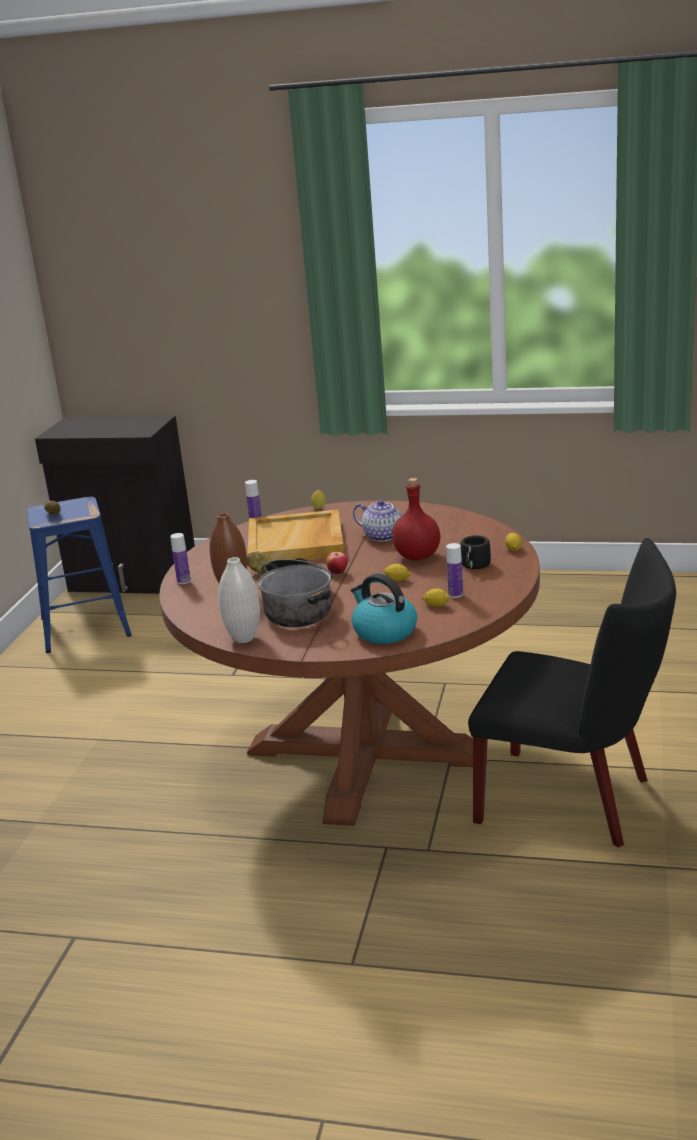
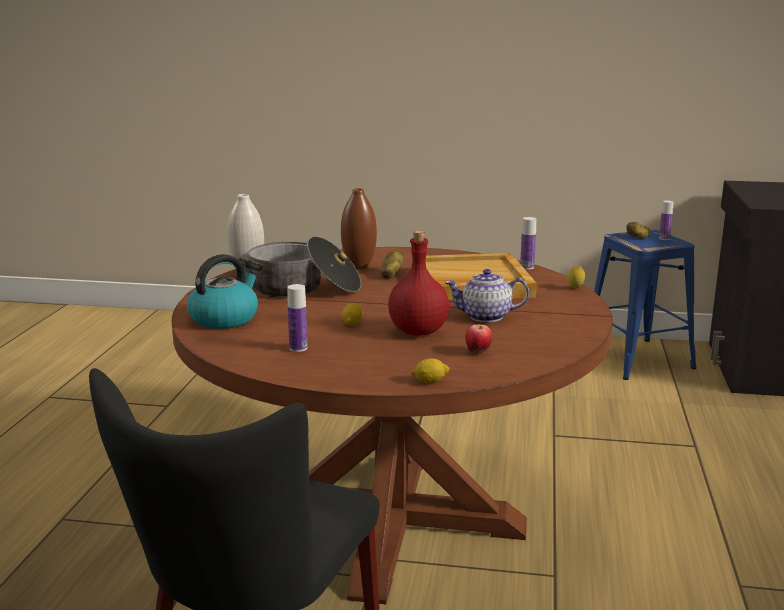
camera: 85 degrees right, 5 degrees down
(184, 581) = (383, 252): bottle -> bottle (664, 238)
(337, 573) = (382, 300): apple -> apple (478, 352)
(384, 536) = (485, 316): teapot -> teapot turned 60 degrees clockwise
(436, 605) = (274, 339): lemon -> none
(476, 566) = (378, 359): black mug -> none

